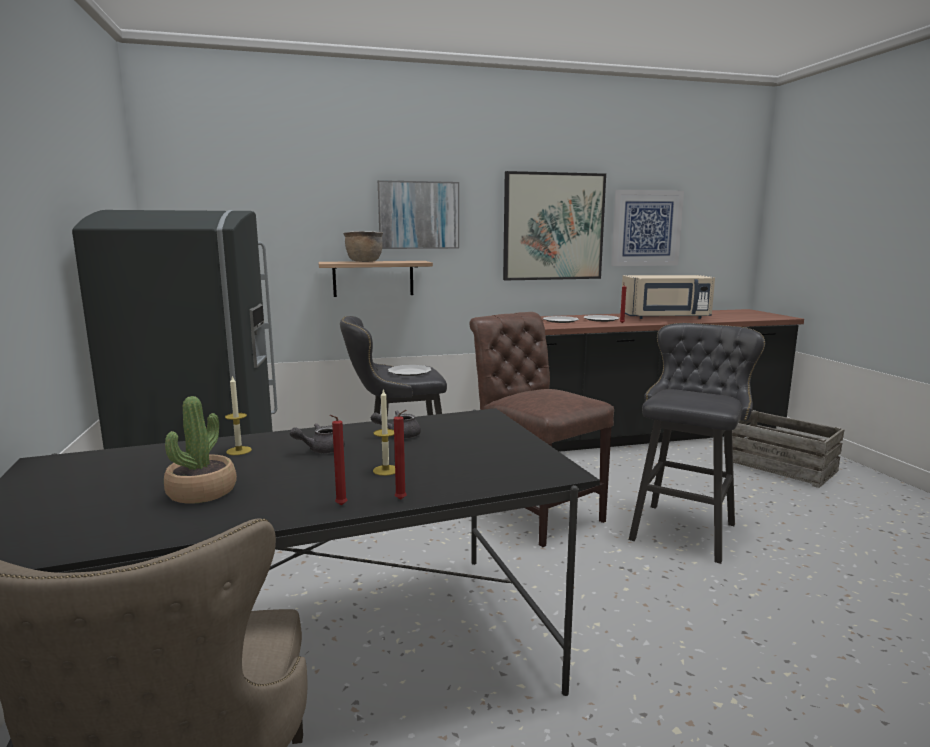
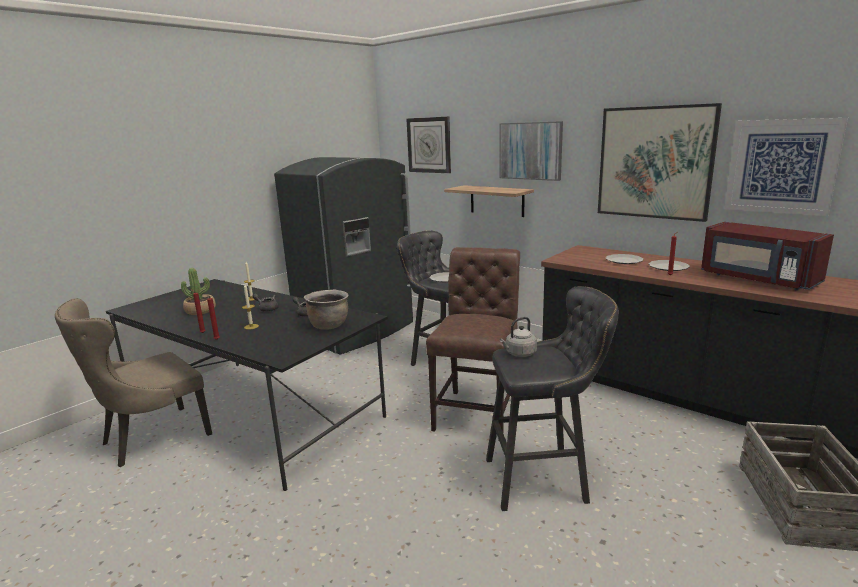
camera: 55 degrees right, 5 degrees up
(253, 206) = (429, 145): none -> wall clock
(364, 261) = (481, 188): brown cooking pot -> brown cooking pot (329, 325)
(666, 317) = (757, 279): beige microwave -> red microwave
(675, 397) = (519, 354): none -> grey kettle

